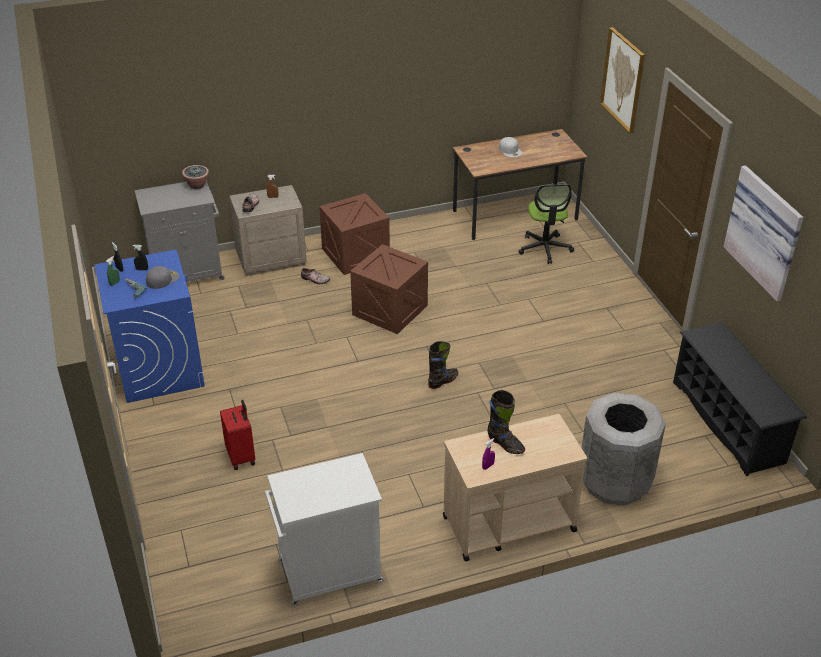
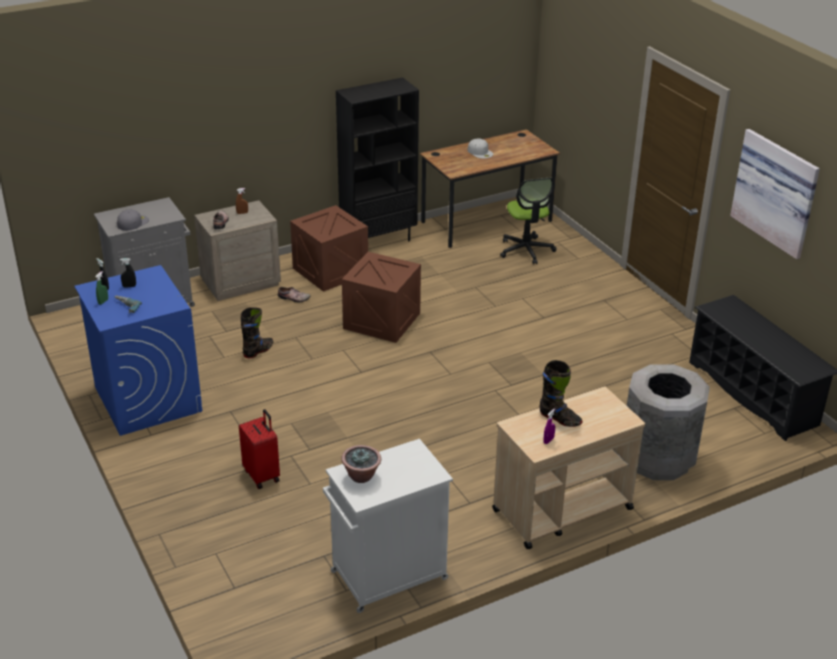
camera: 10 degrees left, 5 degrees down
(162, 279) = (155, 293): grey cap -> grey cap (133, 222)
(197, 185) = (162, 204): potted plant -> potted plant (361, 476)
(408, 227) = (378, 240): none -> black bookcase
(443, 381) = (456, 383): black boot -> black boot (258, 351)
(623, 80) = (597, 67): picture -> none

